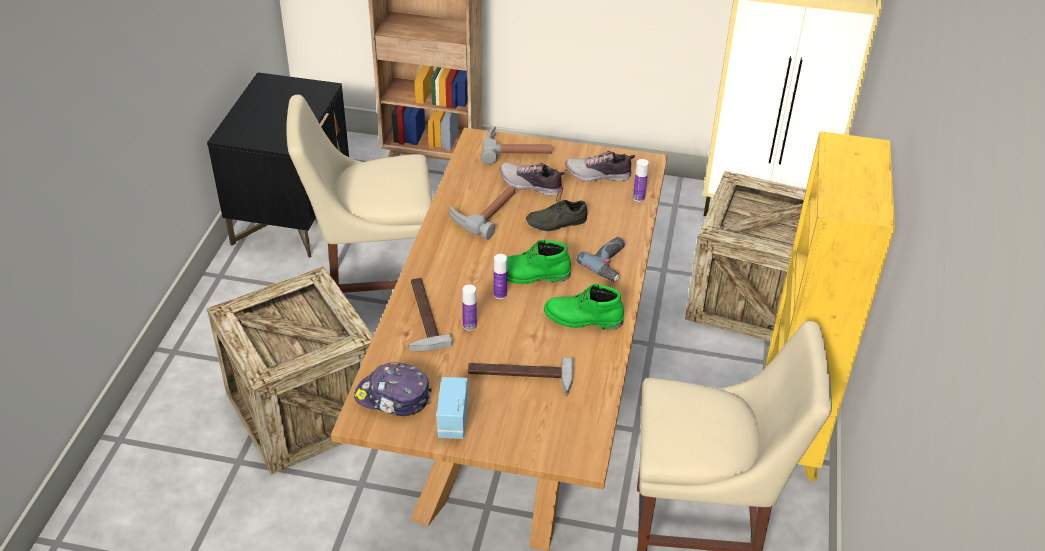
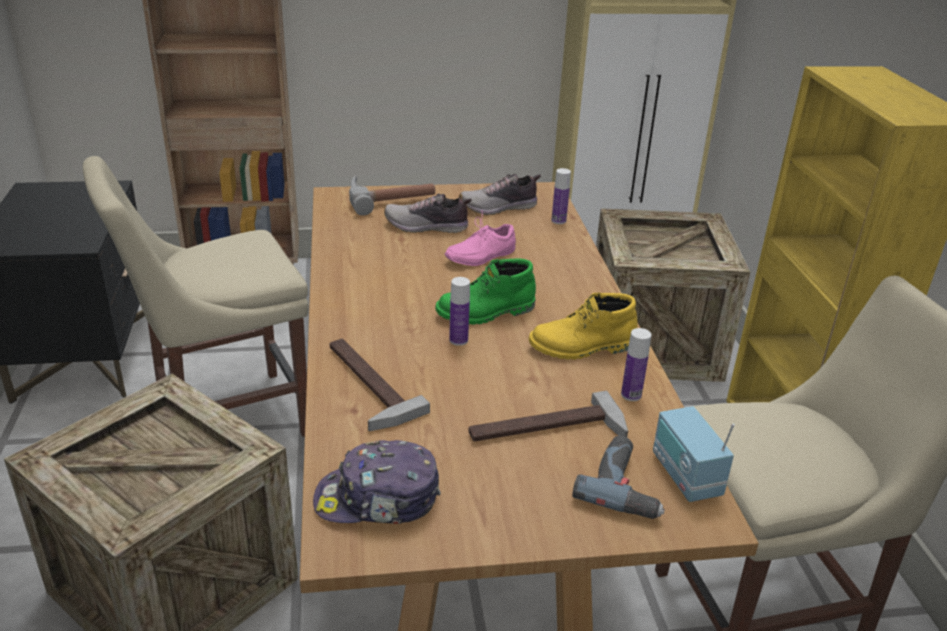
camera: 20 degrees left, 10 degrees down
(452, 421) = (486, 511): radio -> radio (685, 476)
(469, 326) = (439, 383): bottle -> bottle (631, 395)
(484, 213) = (386, 261): hammer -> none
(556, 221) = (479, 255): grey shoe -> pink shoe
(582, 319) = (582, 348): green boot -> yellow boot
(610, 264) = (573, 285): power drill -> power drill (626, 486)

